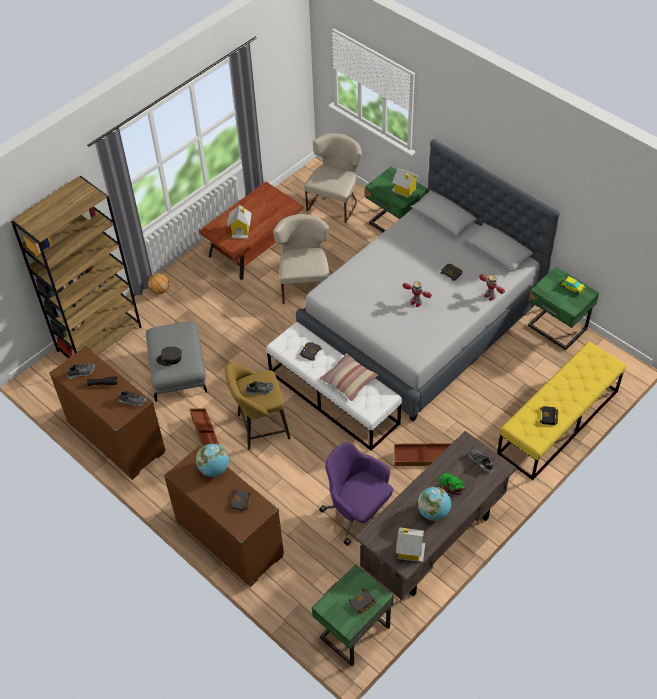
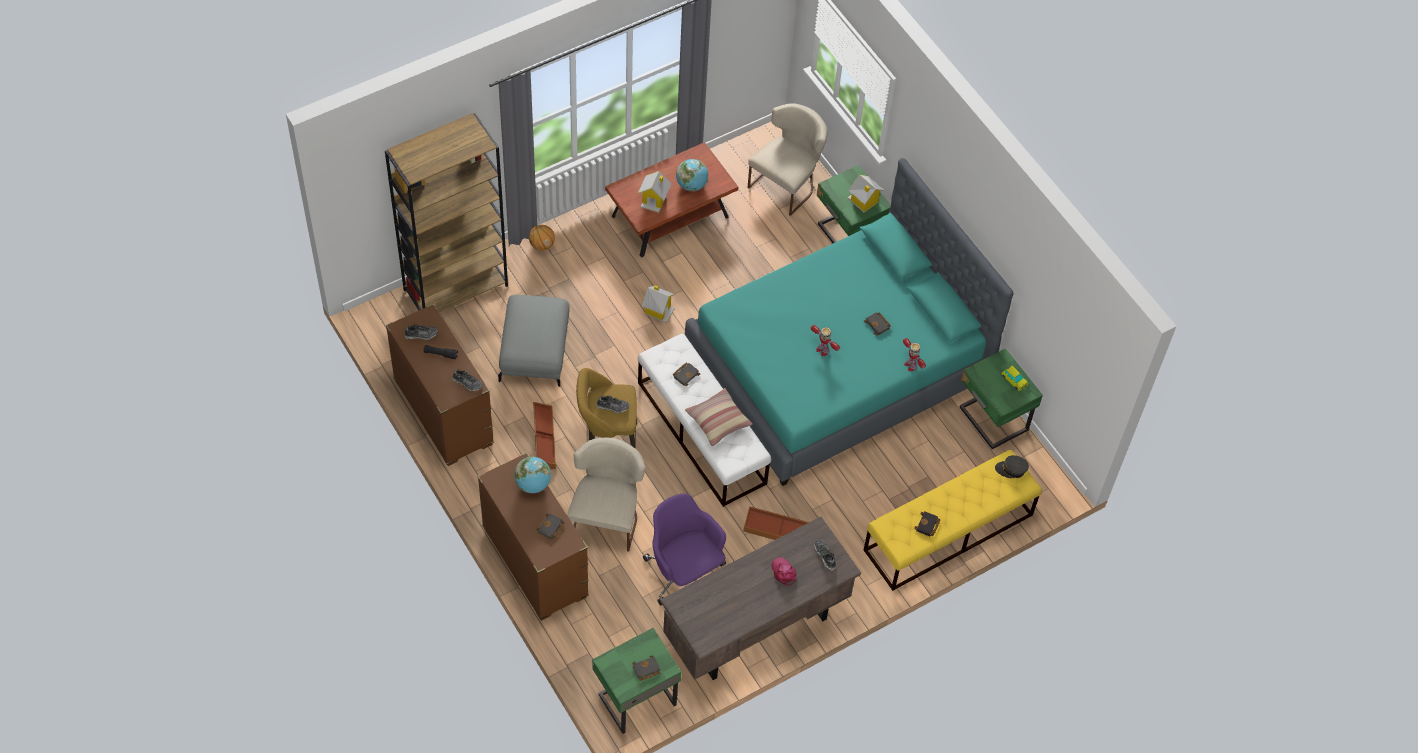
camera: 10 degrees right, 5 degrees up
(170, 359) = (526, 339): grey cap -> grey cap (1011, 469)
(304, 284) = (714, 282): beige chair -> beige chair (606, 517)
(410, 551) = (713, 630): toy house -> toy house (658, 310)
(422, 320) = (837, 366): grey bed -> turquoise bed
(433, 512) = (753, 596): globe -> globe (691, 185)
(452, 485) = (784, 572): green cap -> pink cap

